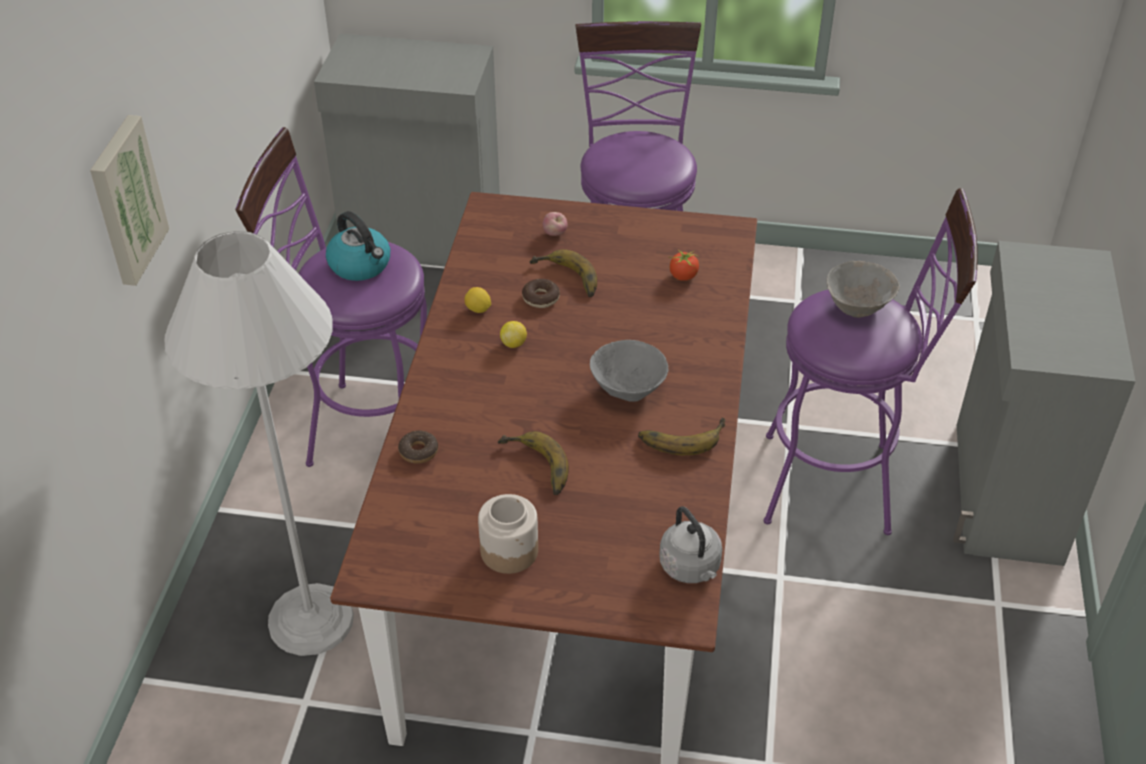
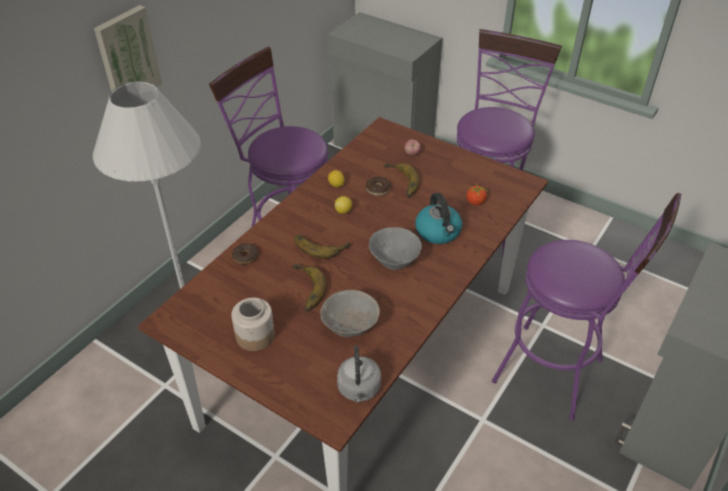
camera: 25 degrees right, 0 degrees up
(361, 265) = (290, 141): kettle -> kettle (438, 232)
(681, 435) = (409, 301): banana -> banana (320, 245)
(858, 307) = (585, 257): grey bowl -> grey bowl (351, 327)

